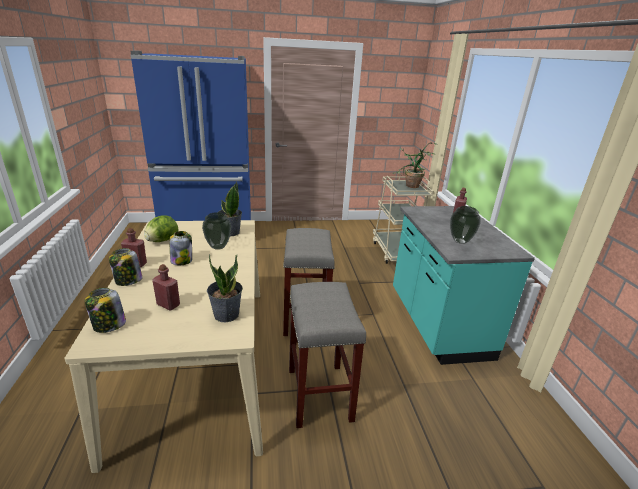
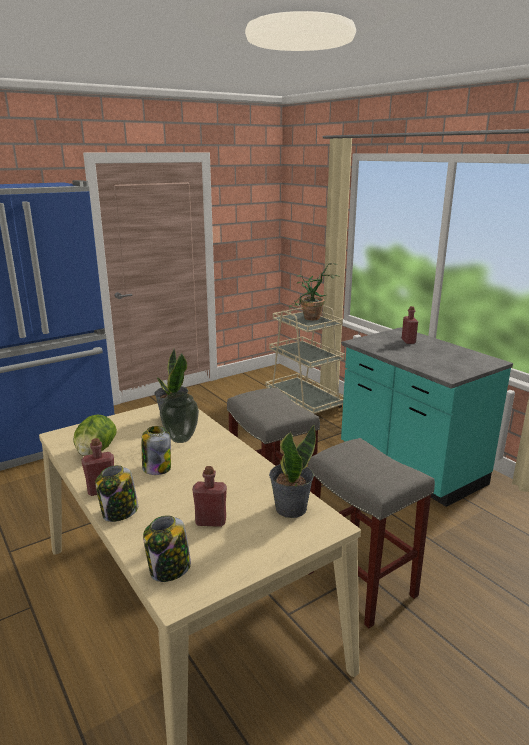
camera: 25 degrees left, 5 degrees down
(459, 241) = (438, 363): vase -> none

